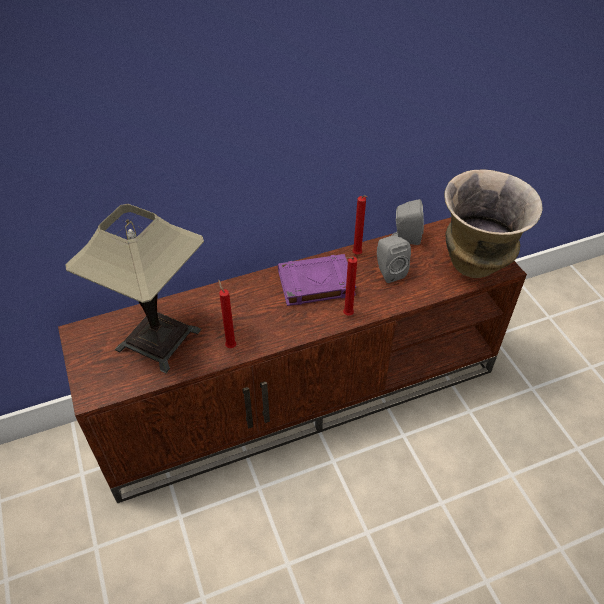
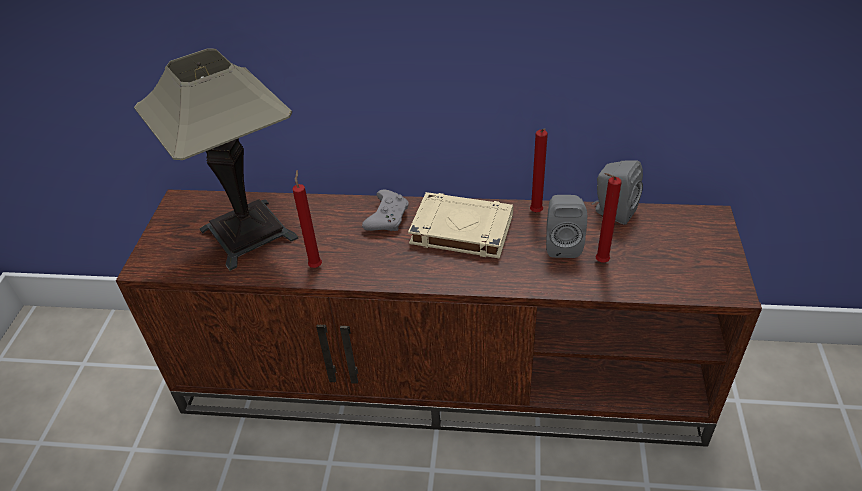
camera: 30 degrees right, 5 degrees down
(257, 291) = (387, 218): none -> grey game controller
(315, 283) = (460, 230): purple book -> beige book
(346, 315) = (472, 277): red candle -> red candle (599, 262)
(475, 265) = (690, 273): vase -> none

